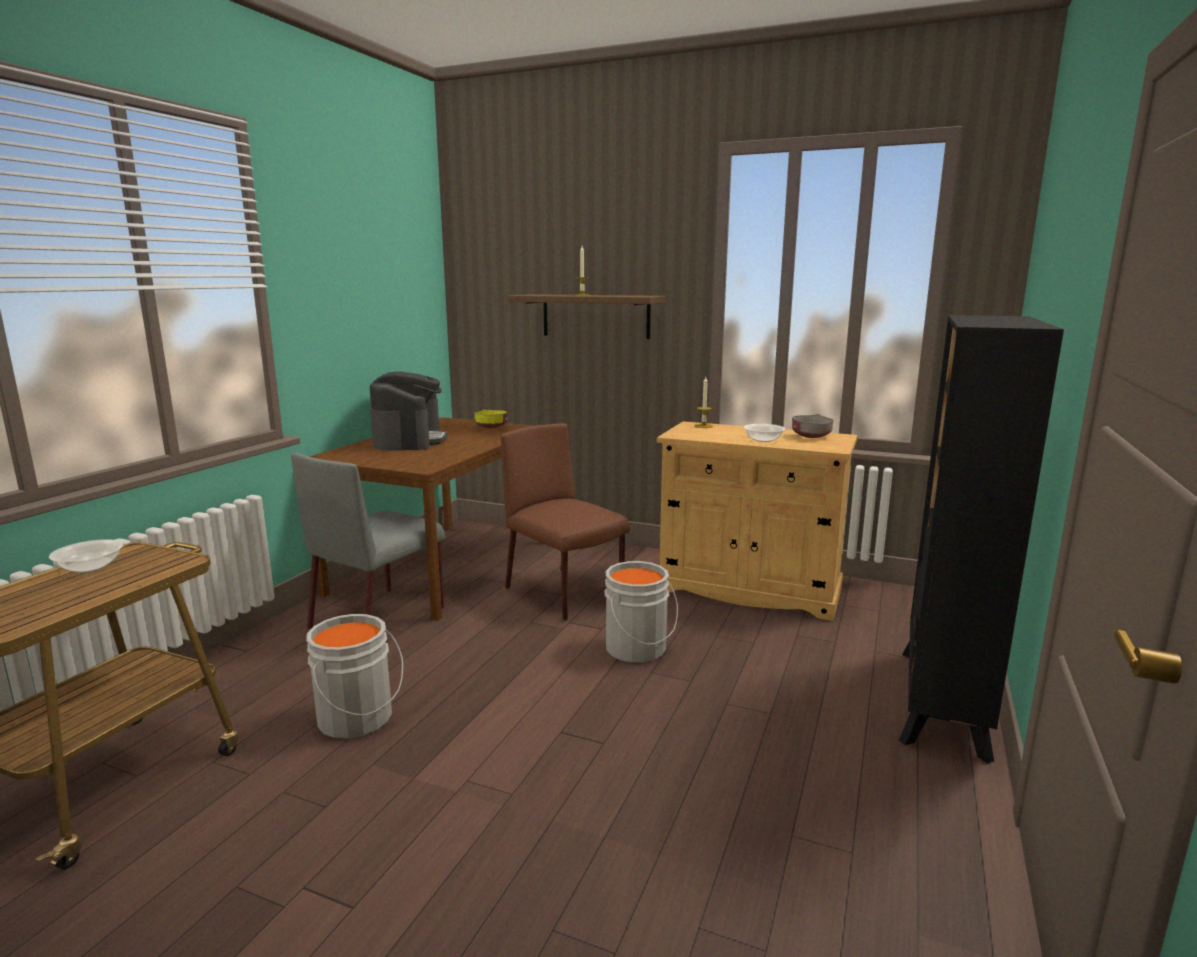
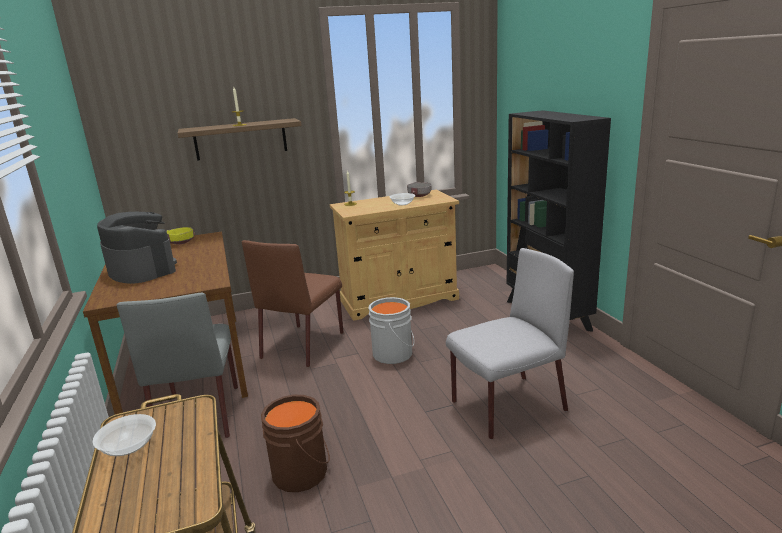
camera: 40 degrees left, 5 degrees up
(358, 719) = (303, 472): grey bucket -> brown bucket
(565, 593) = (303, 344): brown chair -> brown chair turned 75 degrees counterclockwise
(663, 787) = (506, 407): none -> grey chair

